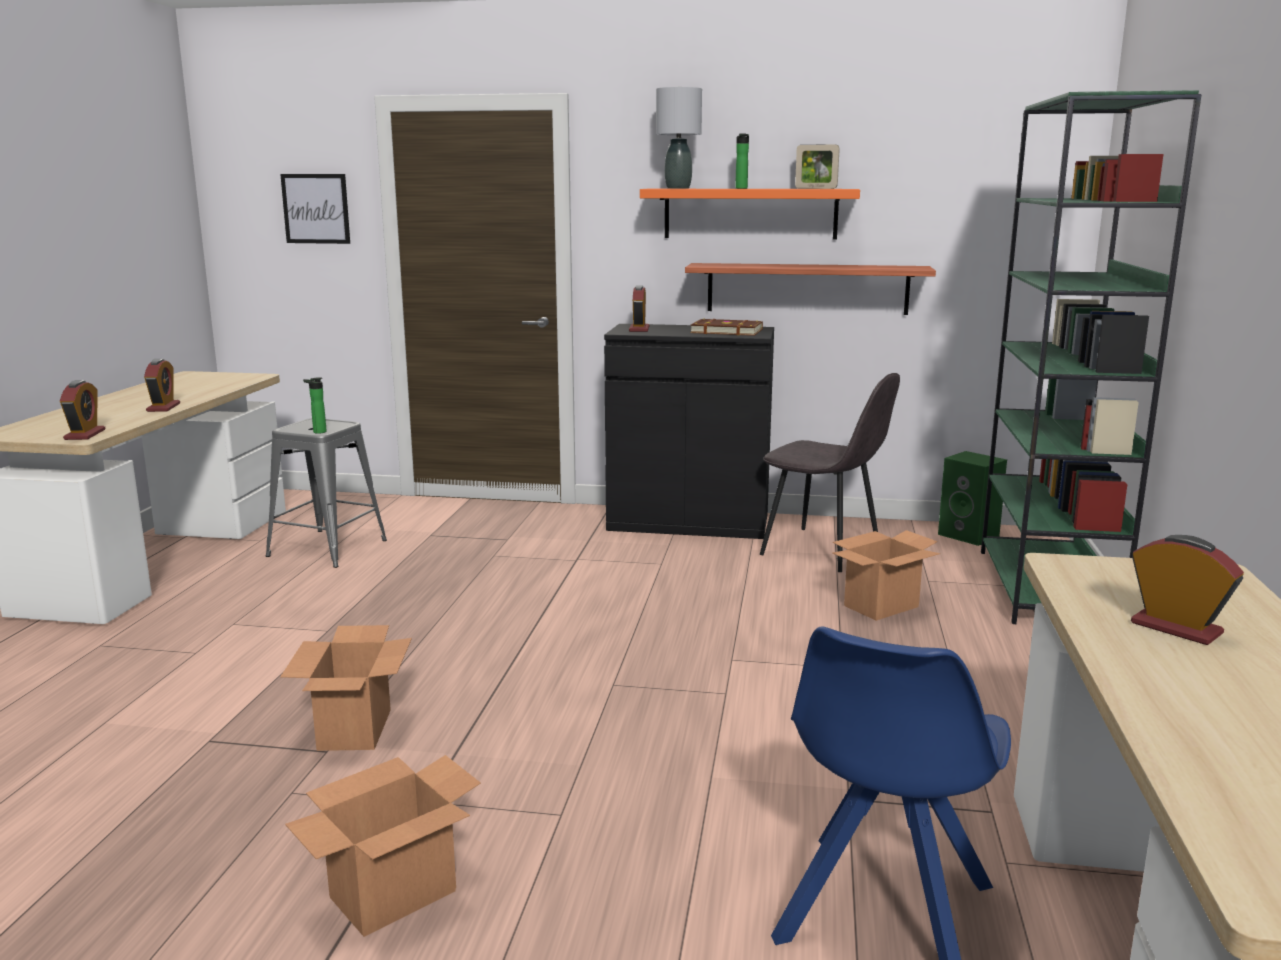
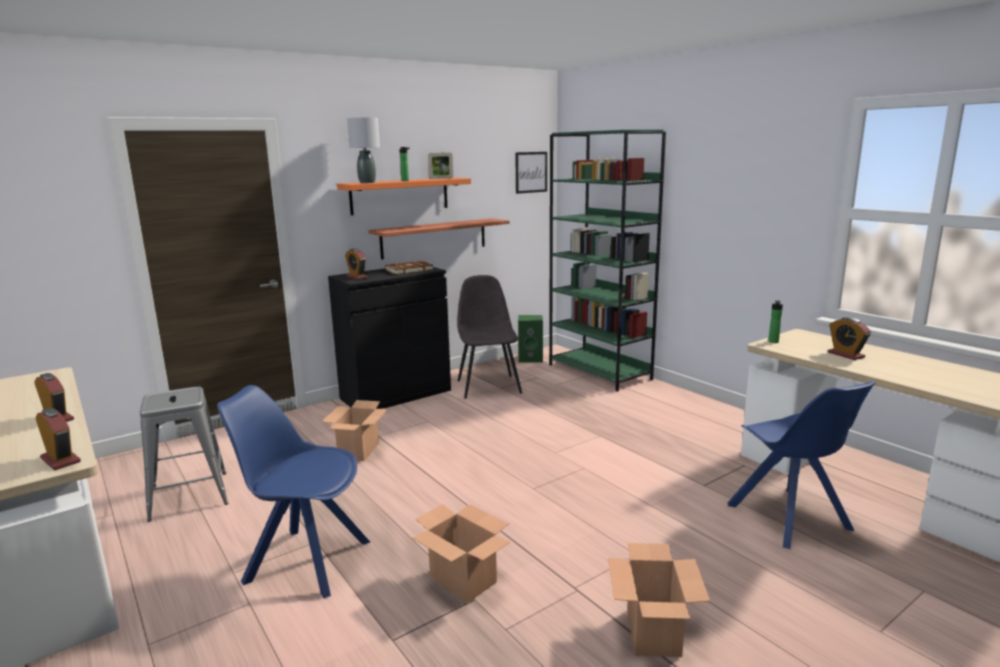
camera: 45 degrees left, 0 degrees up
(289, 641) = (305, 561): none -> blue chair
(316, 208) = (52, 216): picture -> picture (531, 172)
(317, 432) = (189, 401): bottle -> bottle (773, 342)
(824, 550) = (488, 386): grey chair -> grey chair turned 90 degrees counterclockwise
(881, 606) = (561, 403): cardboard box -> cardboard box (358, 451)
(1176, 628) = (846, 355): alarm clock -> alarm clock turned 120 degrees counterclockwise

